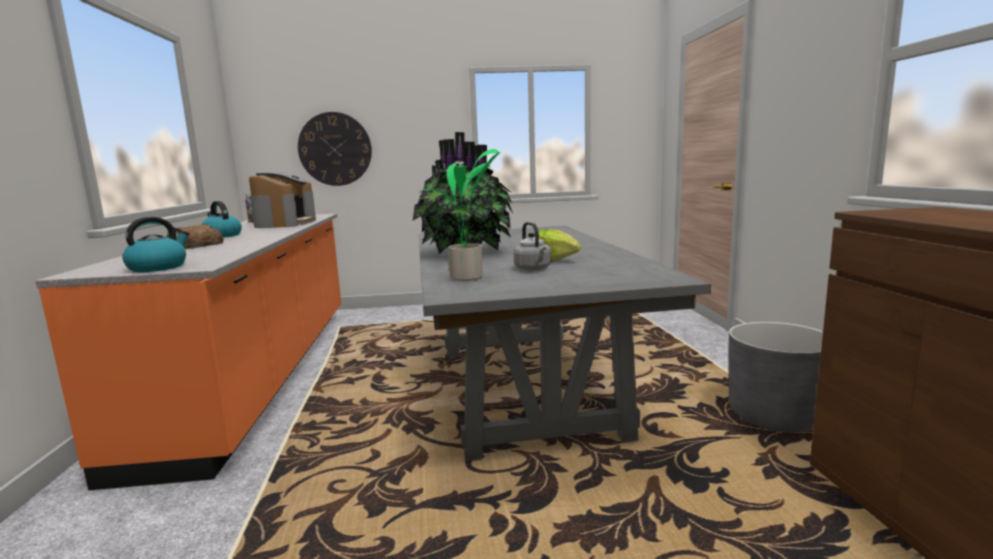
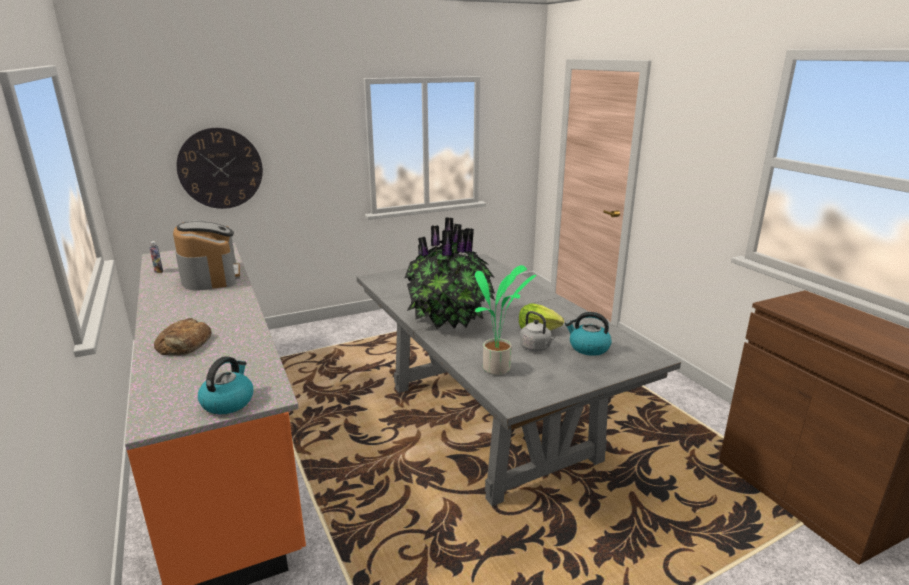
camera: 20 degrees left, 10 degrees up
(222, 236) = (180, 315): kettle -> kettle (588, 348)
(775, 416) = (681, 420): grey planter -> none

